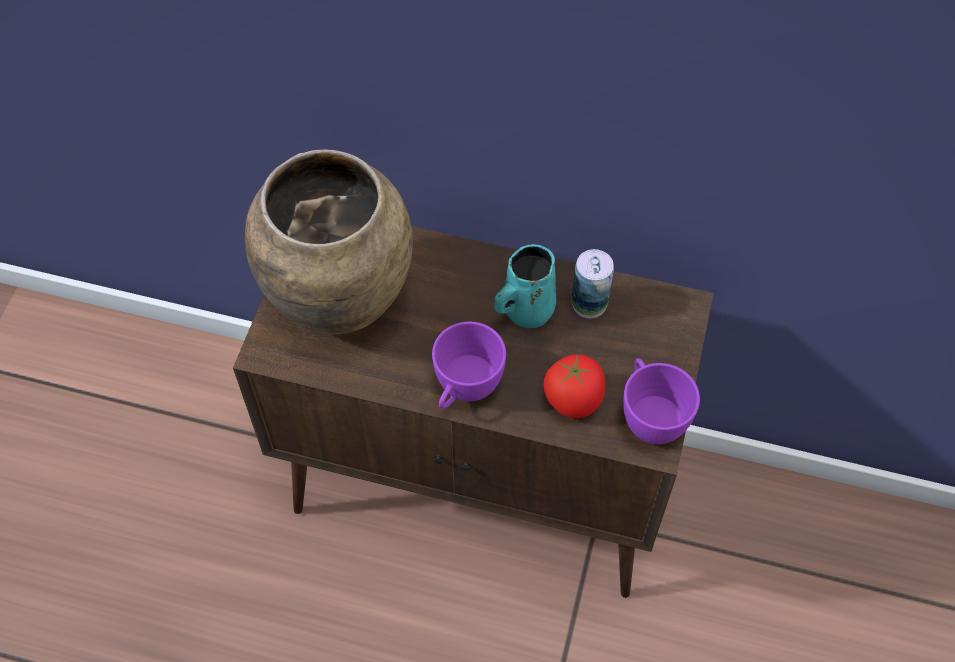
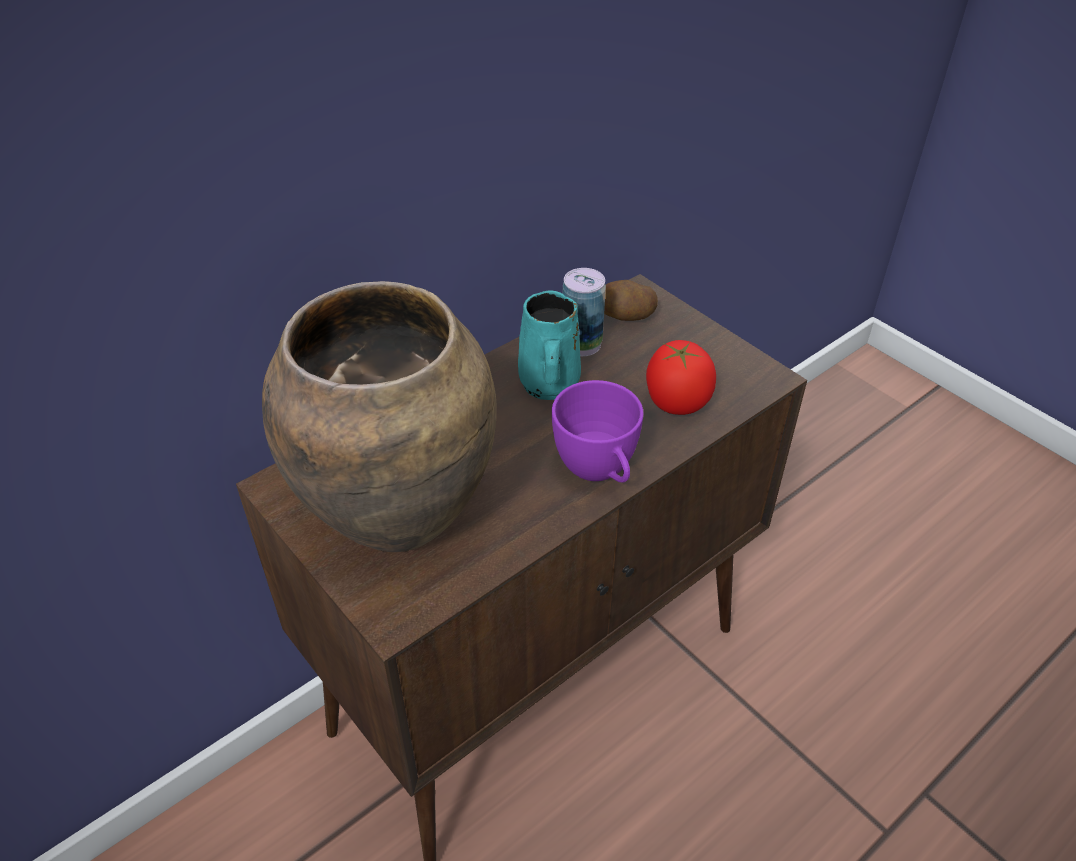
camera: 55 degrees left, 15 degrees down
(648, 312) = (625, 316): none -> potato
(650, 416) = (734, 365): purple cup -> none

